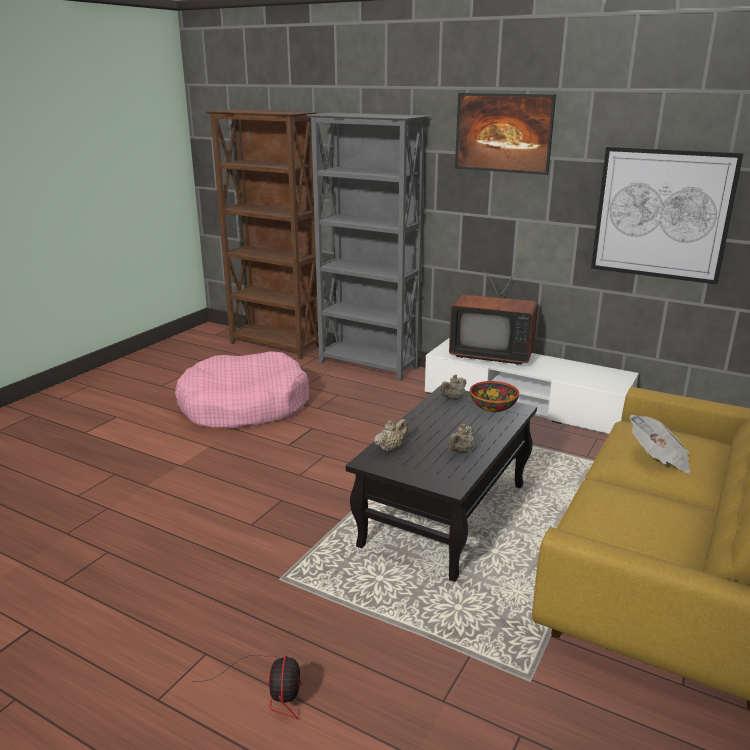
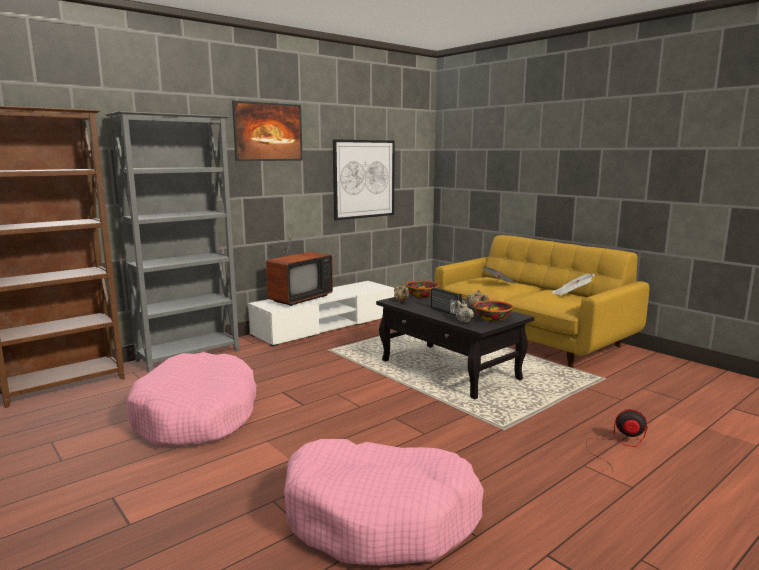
camera: 70 degrees left, 10 degrees down
(92, 527) = (380, 517): none -> pink dog bed
(418, 467) = (493, 319): none -> bowl
(430, 431) = (445, 311): none -> radio
(677, 536) = (571, 294): none -> newspaper

